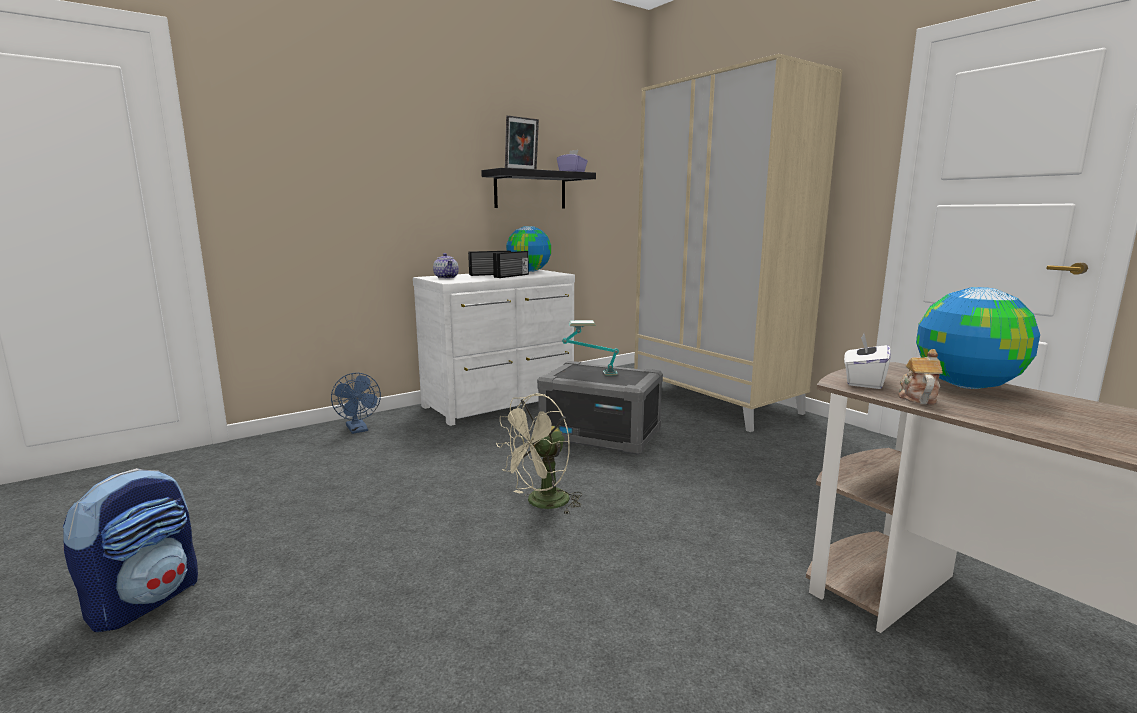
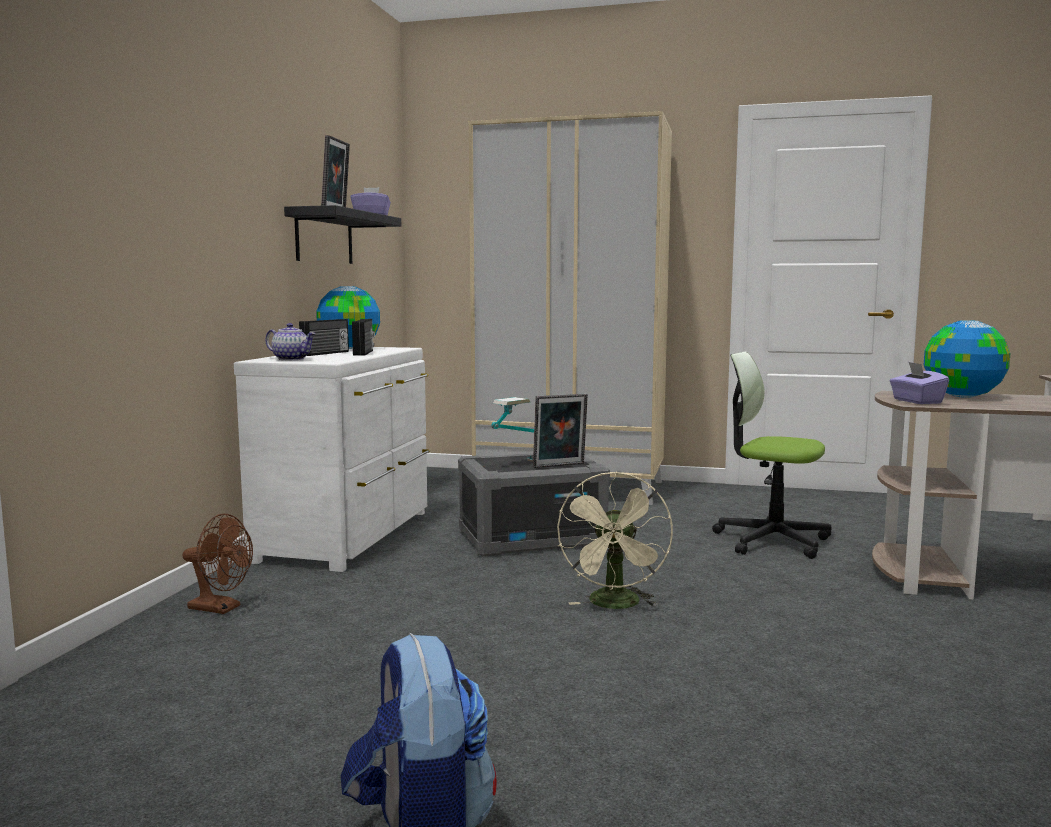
camera: 40 degrees left, 5 degrees down
(358, 430) = (221, 608): blue fan -> brown fan
(609, 381) = (560, 466): none -> picture frame
(788, 494) = (771, 540): none -> office chair
(863, 381) = (916, 401): white tissue box -> purple tissue box
(916, 397) = (970, 404): teapot -> none

